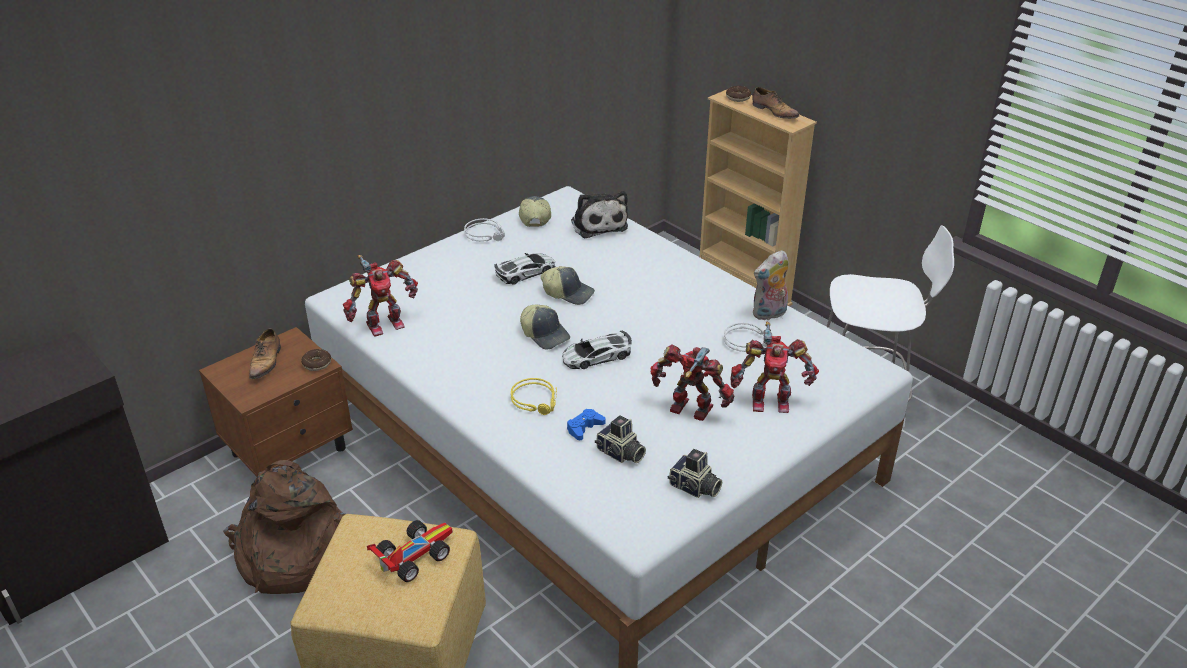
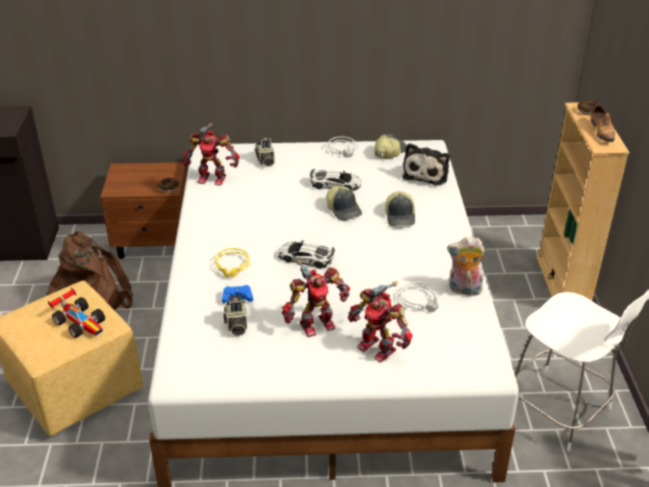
camera: 40 degrees right, 0 degrees up
(266, 362) = (146, 175): shoe -> none
(413, 555) = (81, 321): toy car -> toy car turned 45 degrees clockwise
(545, 334) = (293, 229): cap -> cap (400, 216)
(690, 411) = (315, 324): toy robot -> toy robot turned 90 degrees clockwise
(694, 488) = (250, 372): camera -> camera (265, 161)

